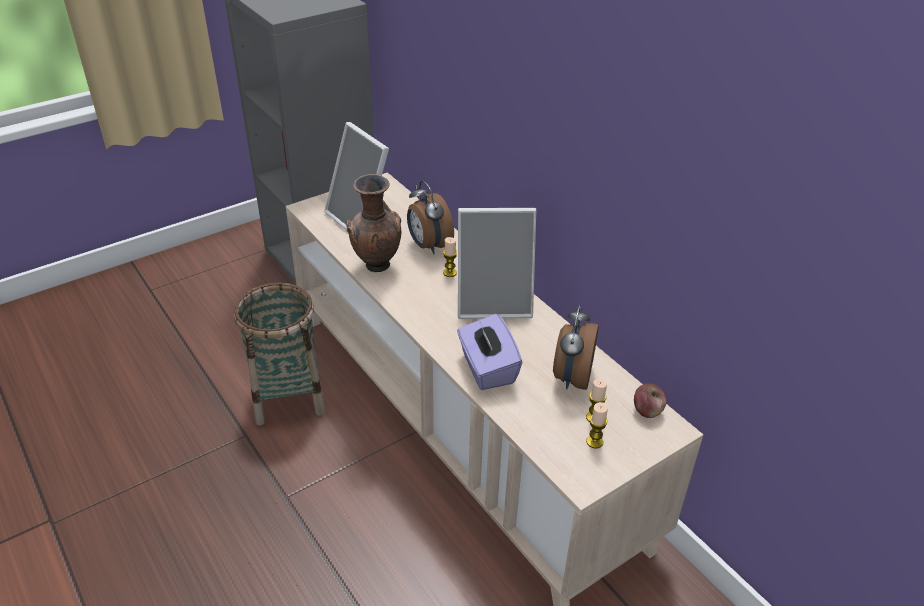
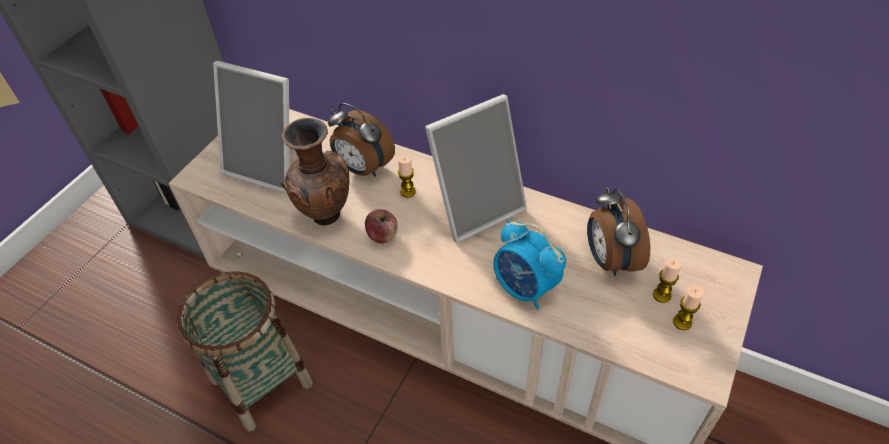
camera: 25 degrees left, 10 degrees up
(487, 368) = (525, 288): purple tissue box -> alarm clock
(647, 410) = (700, 264): apple -> apple (382, 235)

